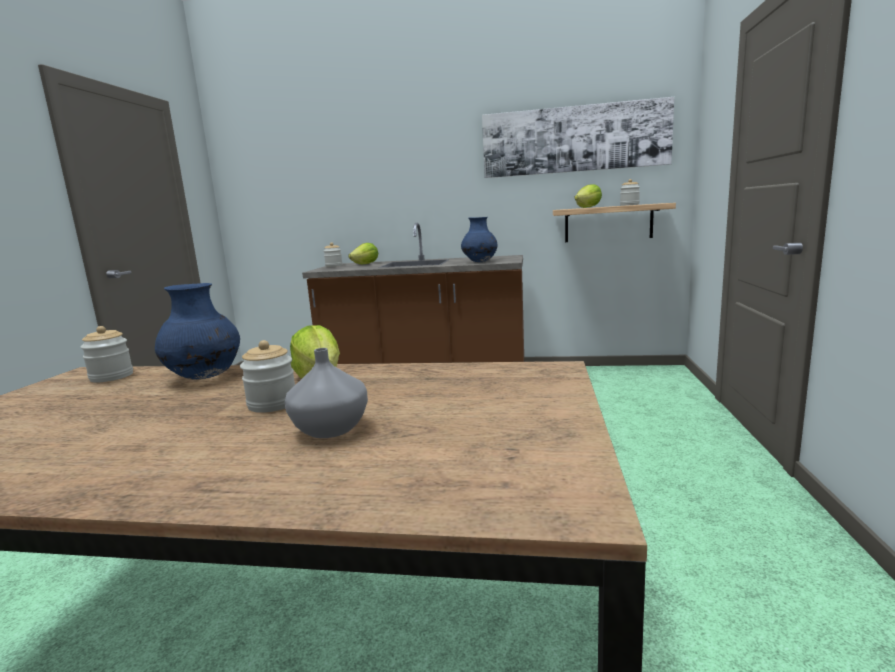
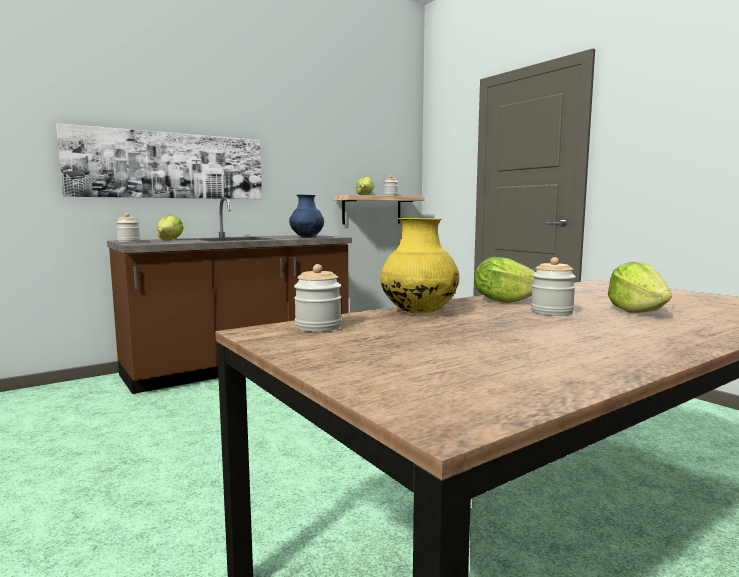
camera: 45 degrees left, 5 degrees down
(205, 377) = (419, 313): blue vase -> yellow vase
(332, 429) = (637, 312): grey vase -> lettuce
(574, 139) = (348, 137): picture -> picture (169, 165)

